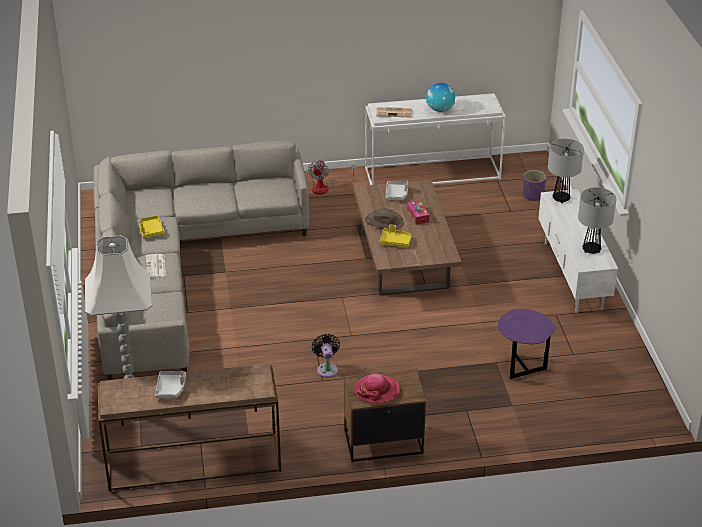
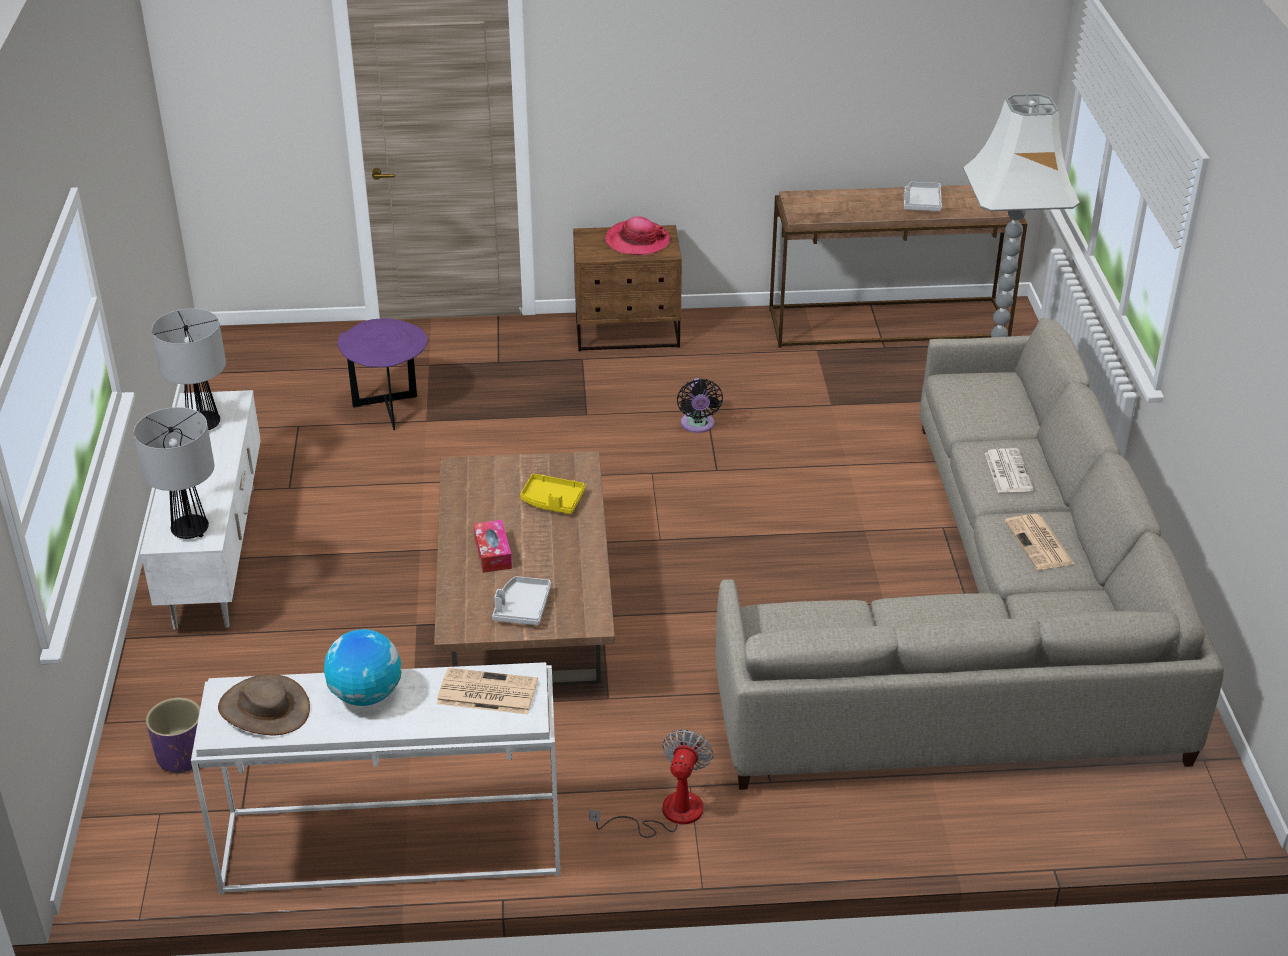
camera: 175 degrees left, 0 degrees up
(151, 230) = (1040, 543): yellow tray -> newspaper
(384, 221) = (565, 544): brown hat -> brown hat (264, 709)

